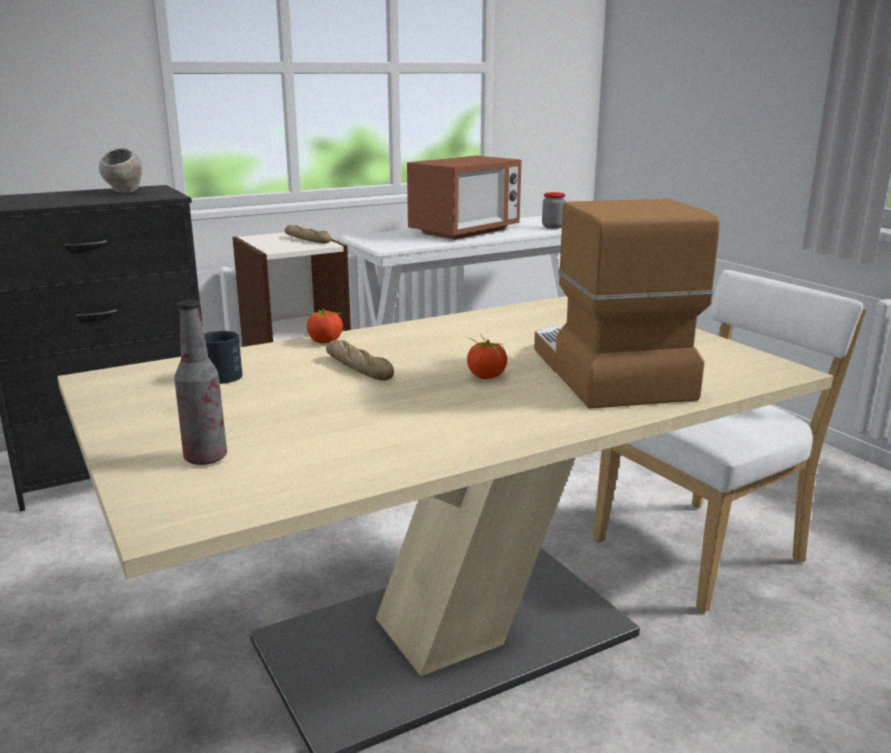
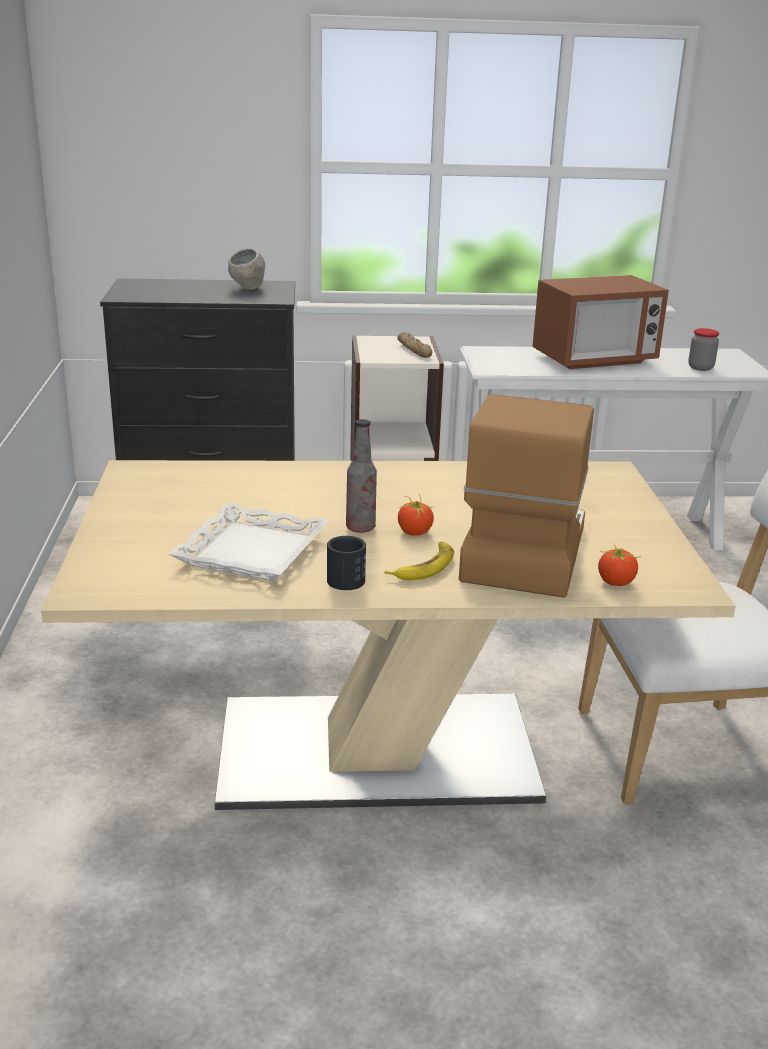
camera: 25 degrees right, 5 degrees up
(205, 458) = (145, 552): bottle -> bottle (360, 528)
(221, 374) = (218, 483): black mug -> black mug (347, 577)
(325, 341) = (325, 469): tomato -> tomato (616, 582)
(339, 429) = (253, 552): none -> white tray
(359, 368) = (323, 501): bread -> none
(537, 403) = (424, 567): none -> banana

